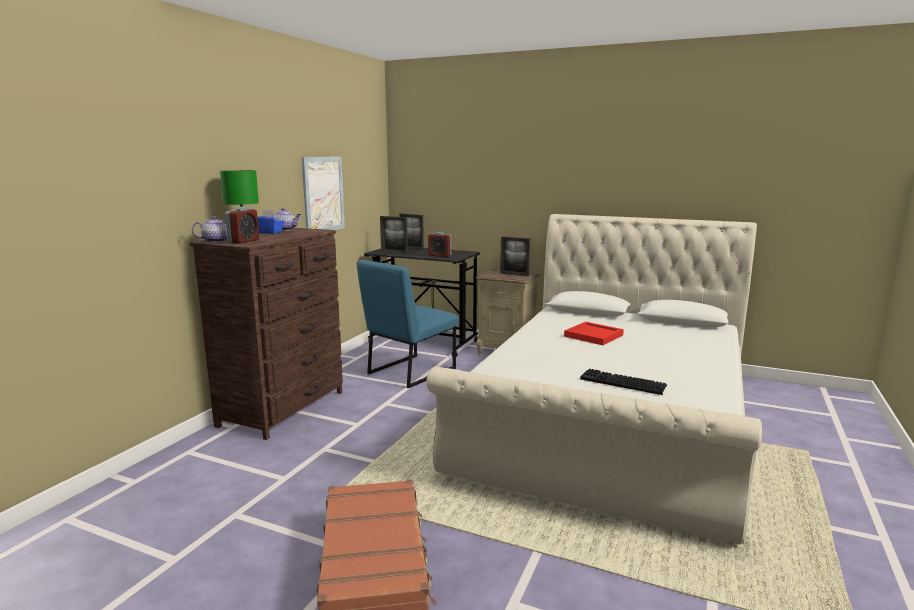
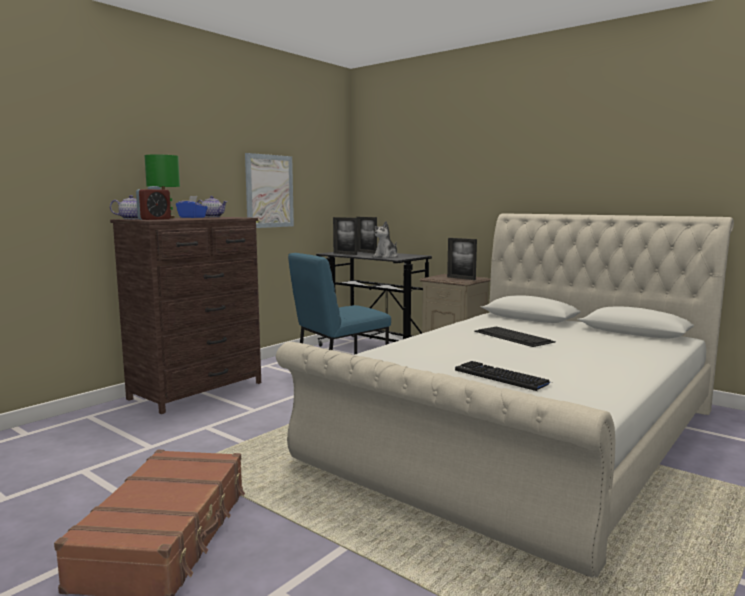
camera: 15 degrees right, 5 degrees down
(439, 255) = (386, 256): alarm clock -> plush toy
(594, 335) = (514, 336): red tray -> keyboard

